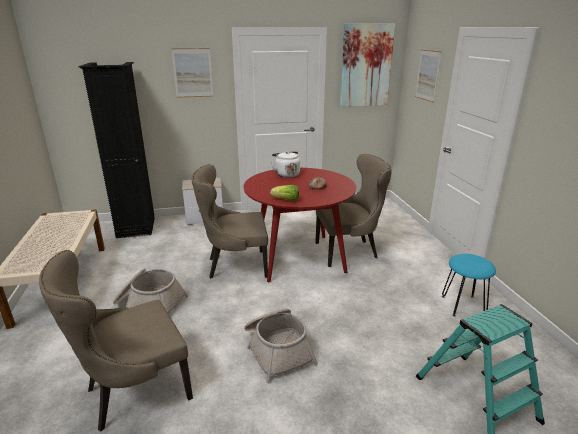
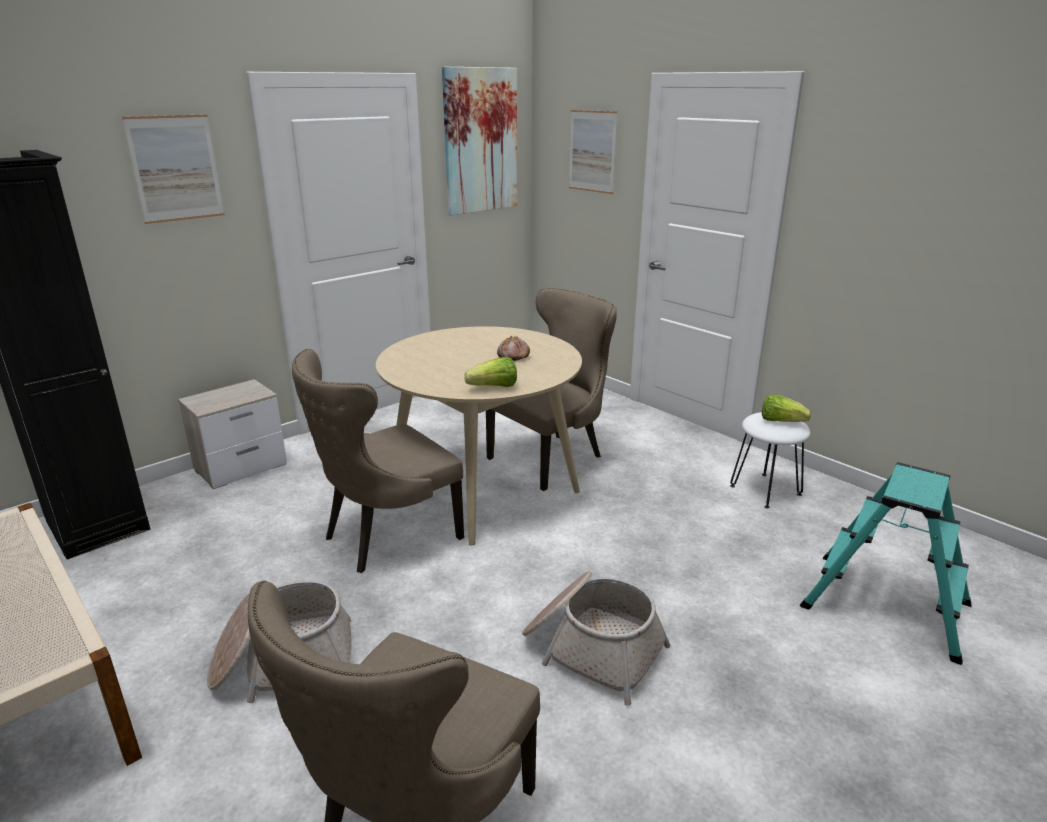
camera: 30 degrees left, 0 degrees up
(286, 174) = (434, 345): white kettle -> none
(298, 257) = (483, 489): red dining table -> beige dining table
(463, 305) = (765, 490): turquoise stool -> white stool
(475, 262) = (781, 421): none -> lettuce

